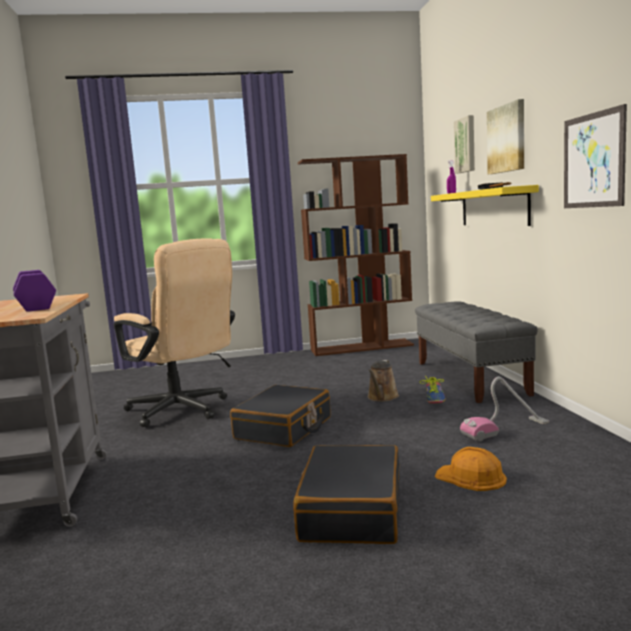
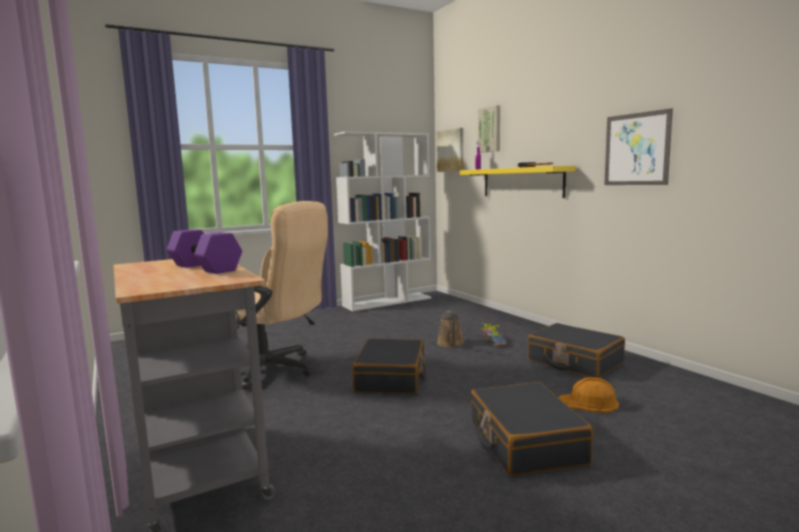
camera: 20 degrees left, 0 degrees up
(362, 347) = (387, 302): brown bookcase -> white bookcase
(470, 378) = (505, 323): grey bench -> none
(505, 429) = (574, 362): vacuum cleaner -> black suitcase
(507, 138) = (540, 127): picture -> picture (451, 150)

